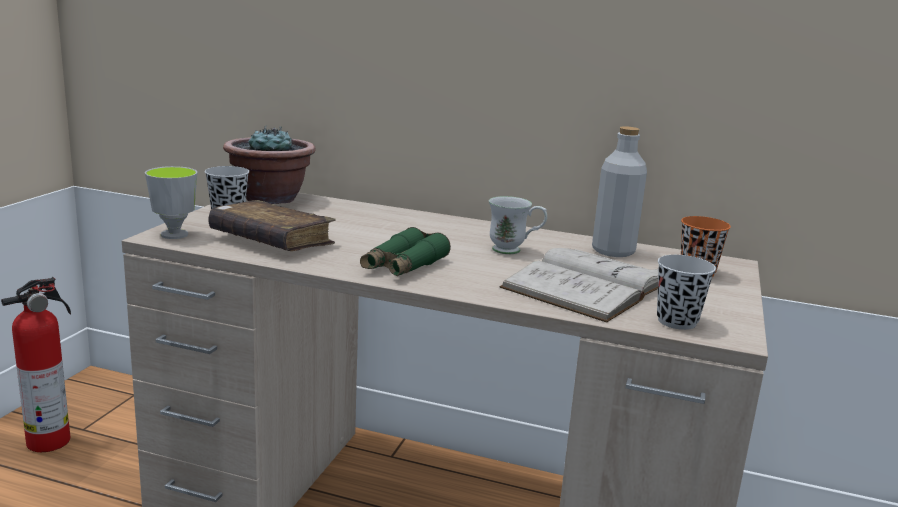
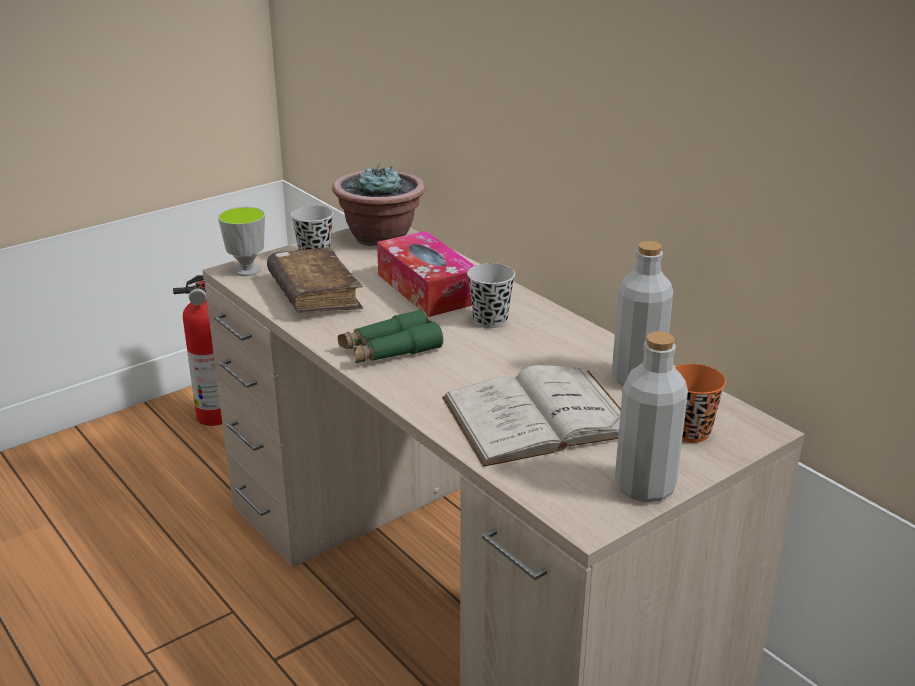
camera: 35 degrees right, 10 degrees up
(367, 224) = (427, 288): none -> tissue box
(514, 251) = (525, 354): white mug -> none
(677, 321) = (557, 486): black cup -> black cup (490, 320)
(728, 308) = (645, 487): none -> grey bottle

